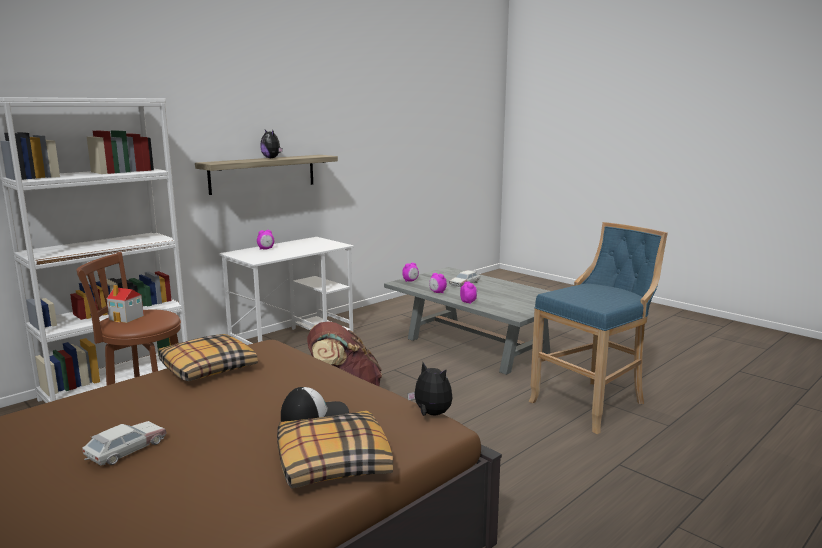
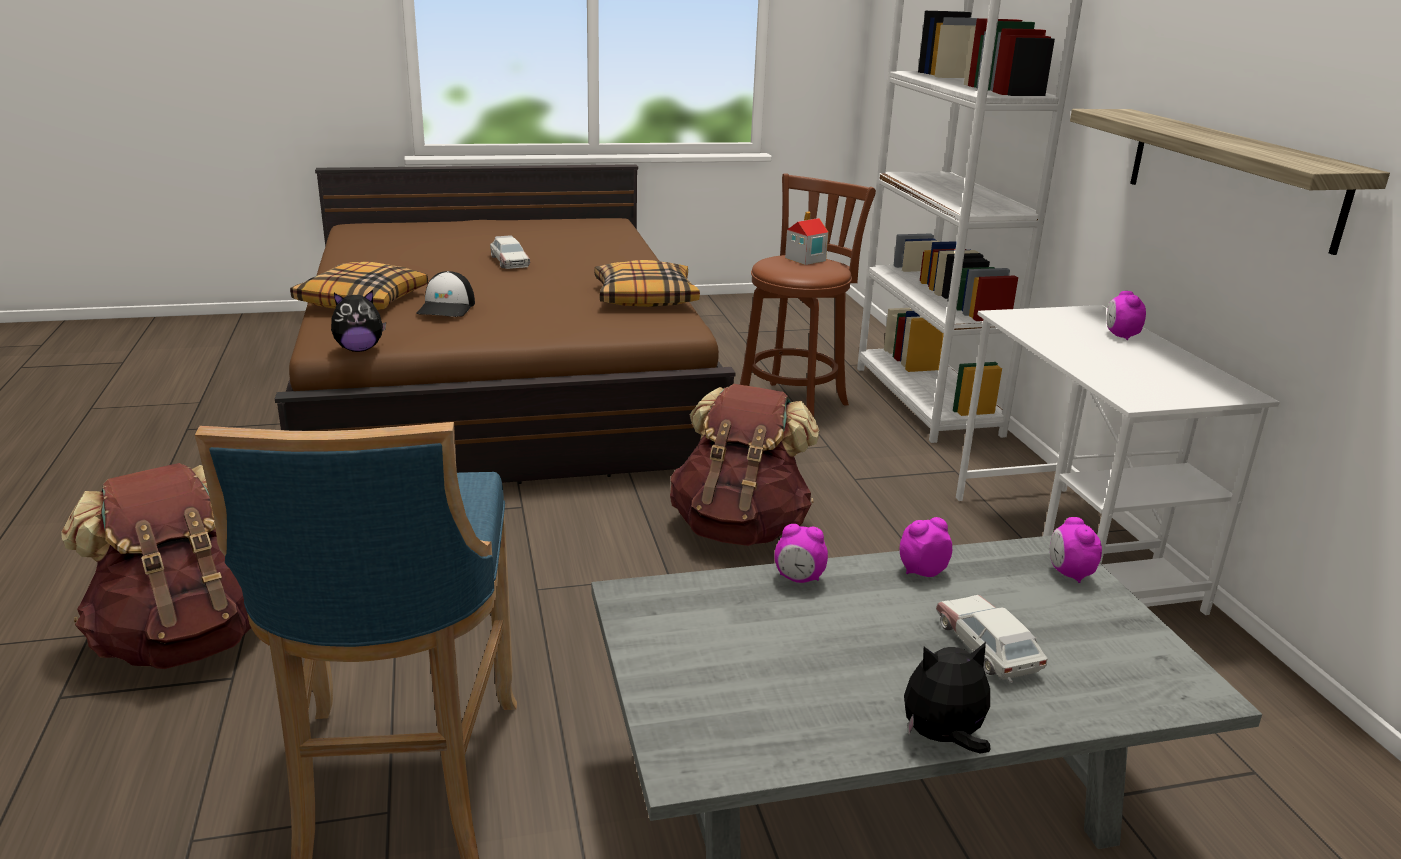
camera: 120 degrees right, 10 degrees up
(272, 158) = (1222, 137): plush toy -> plush toy (943, 738)
(628, 493) = (186, 638): none -> brown backpack

